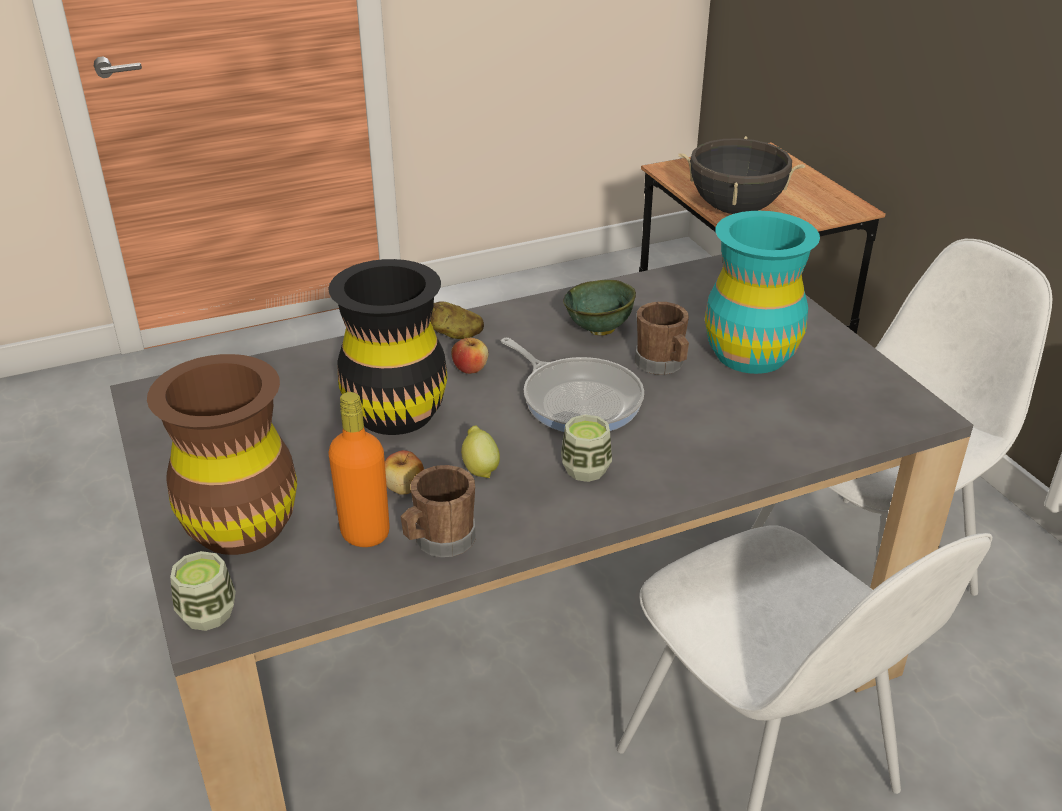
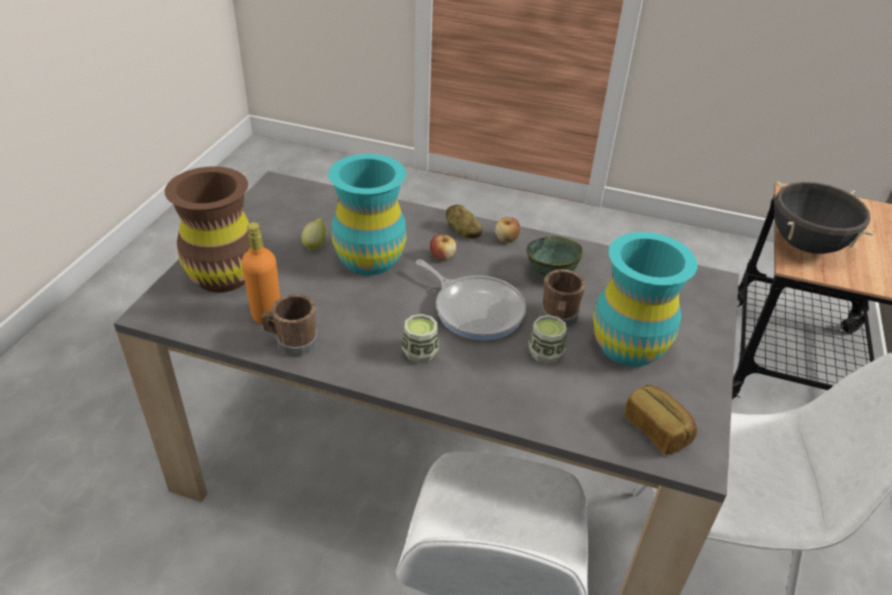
camera: 40 degrees right, 5 degrees up
(208, 613) = (155, 309): cup -> cup (545, 353)
(395, 412) = (370, 259): black vase -> turquoise vase
(404, 488) = (316, 303): apple -> apple (506, 239)
(480, 468) = (366, 316): lemon -> lemon (315, 245)
(578, 399) = (475, 309): frying pan -> frying pan turned 45 degrees counterclockwise
(864, 407) = (657, 429): none -> bread

